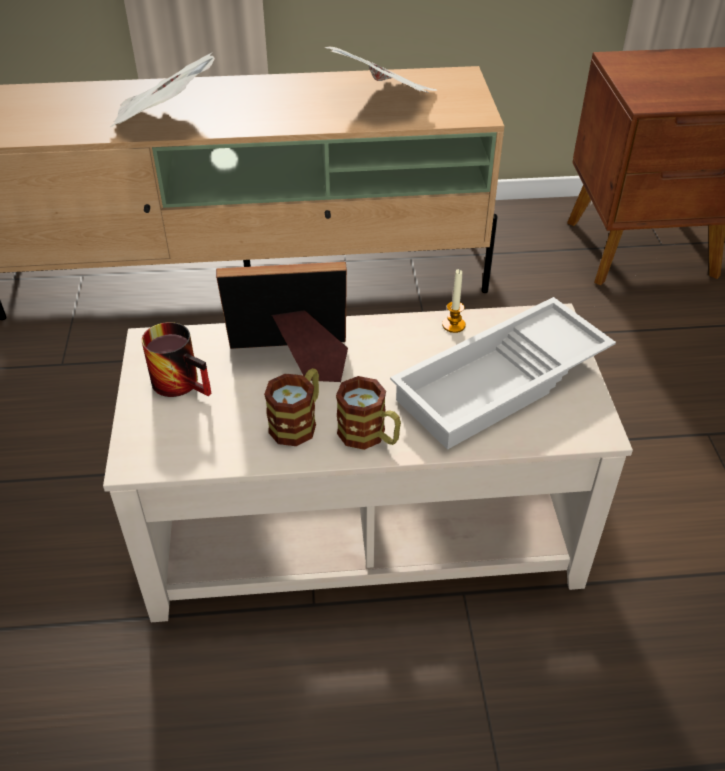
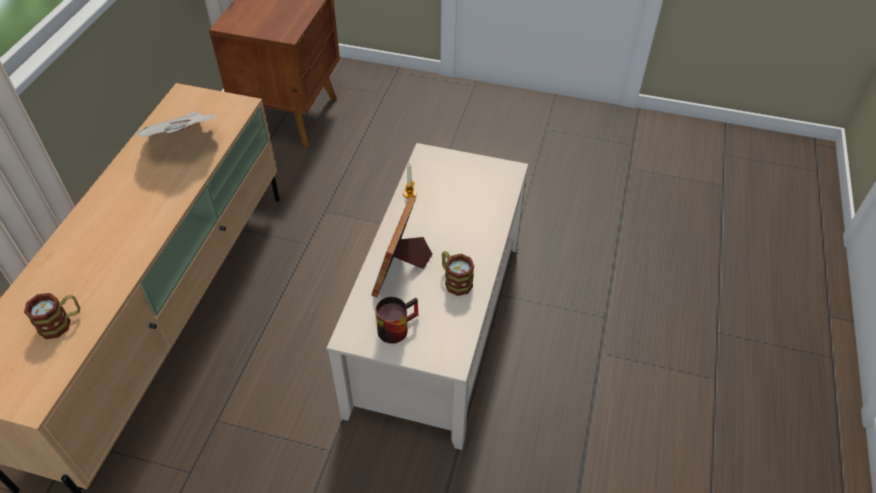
camera: 70 degrees left, 5 degrees up
(165, 119) = (112, 263): newspaper -> none
(369, 436) = (479, 254): mug -> mug (61, 323)
(502, 384) = (465, 191): white tray -> none

